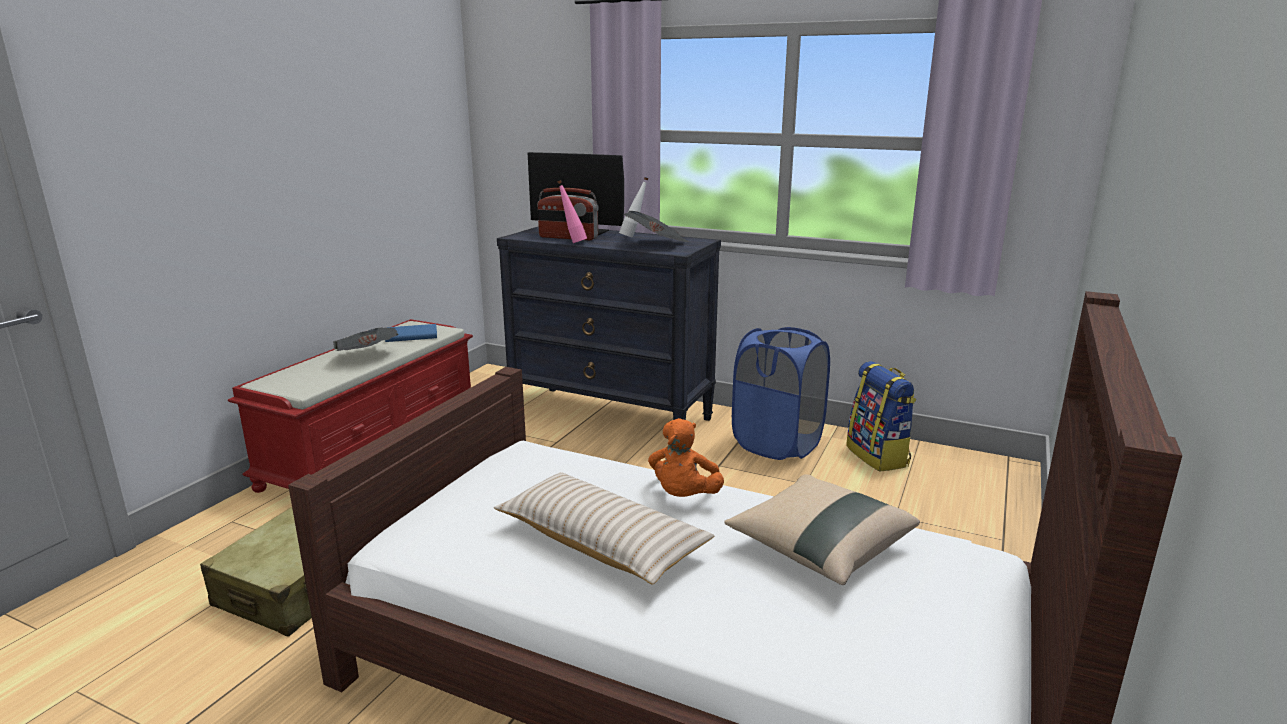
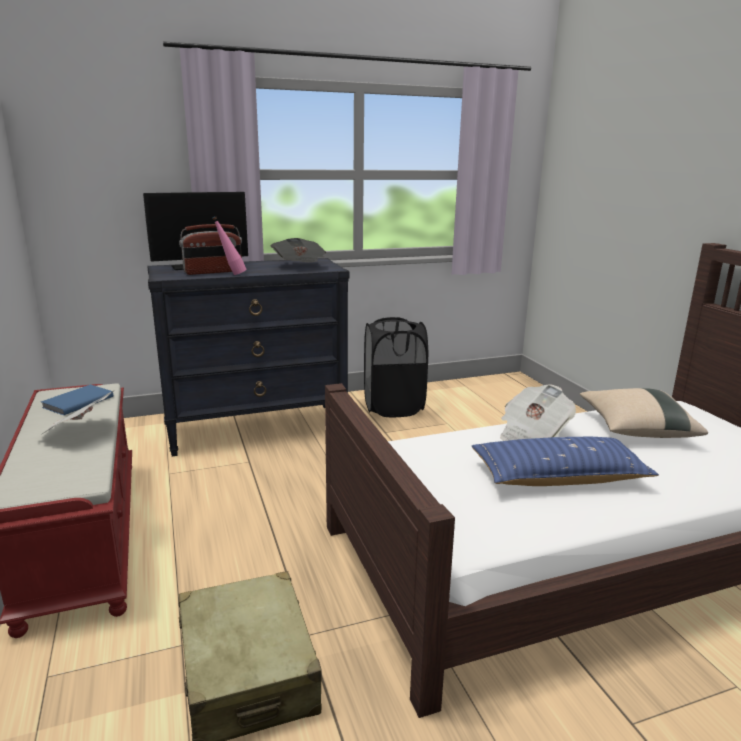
camera: 45 degrees left, 0 degrees up
(601, 543) = (558, 477): beige pillow -> blue pillow
(634, 237) = (262, 264): white bottle -> none
(684, 497) = (532, 433): orange plush toy -> newspaper
(777, 444) = (393, 407): blue laundry basket -> black laundry basket
(878, 456) = (453, 394): backpack -> none

